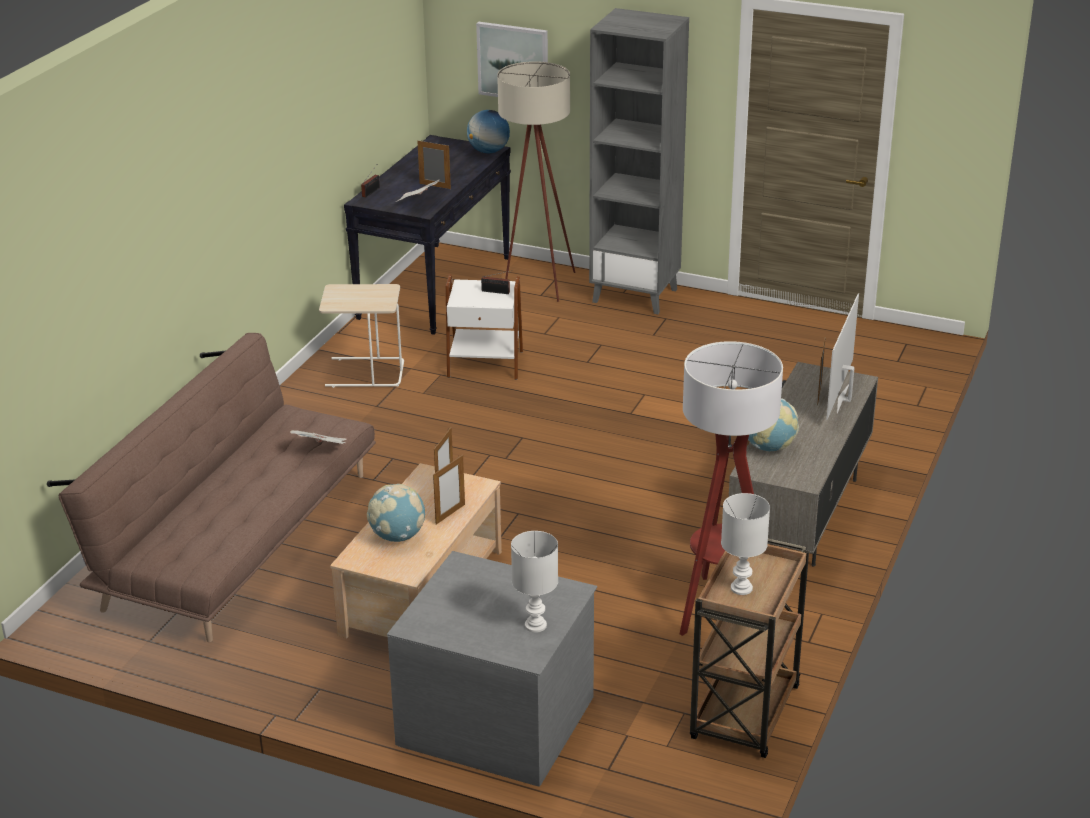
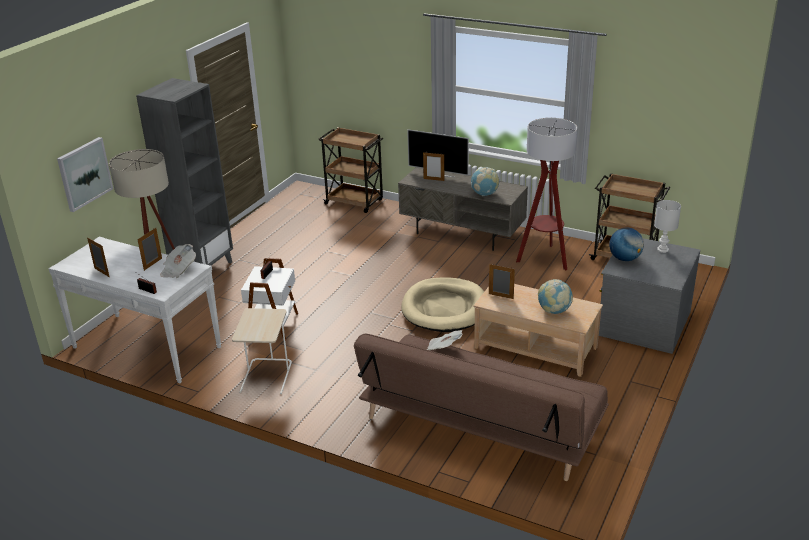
camera: 85 degrees left, 0 degrees up
(435, 287) = (146, 347): black console table -> white console table
(450, 514) = (529, 294): picture frame -> picture frame (102, 272)
(488, 151) = (102, 244): globe -> globe (624, 258)
(536, 503) = (444, 308): none -> beige dog bed
(742, 589) = (637, 192): white table lamp -> none
(892, 397) = (355, 202): none -> brown cart

